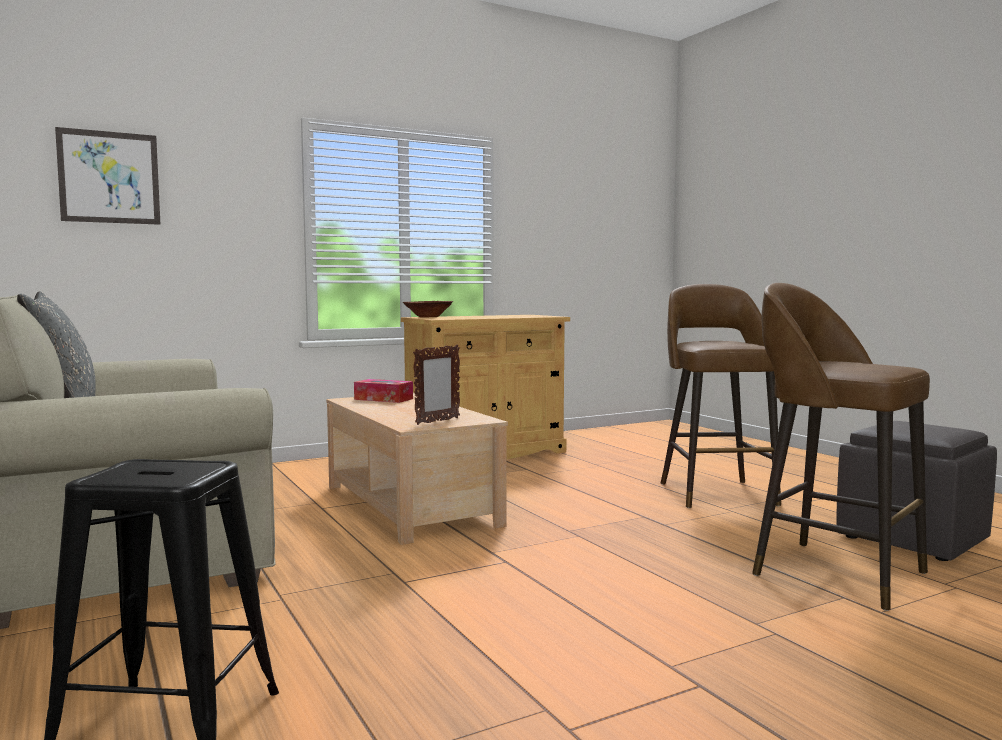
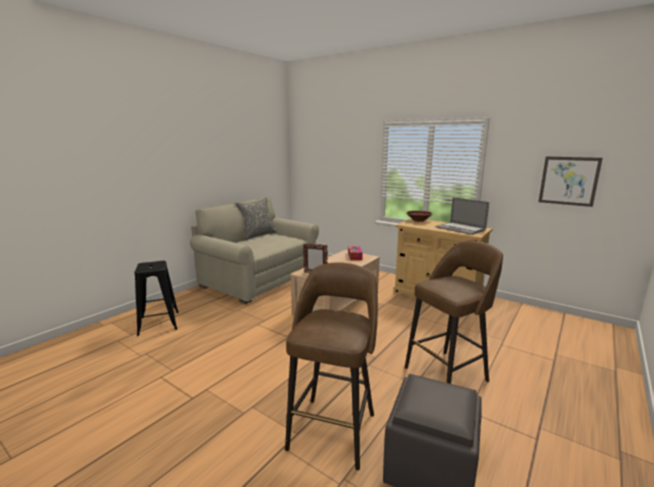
camera: 65 degrees right, 10 degrees up
(109, 177) = (320, 152): picture -> picture (568, 181)
(513, 316) = (460, 228): none -> laptop

